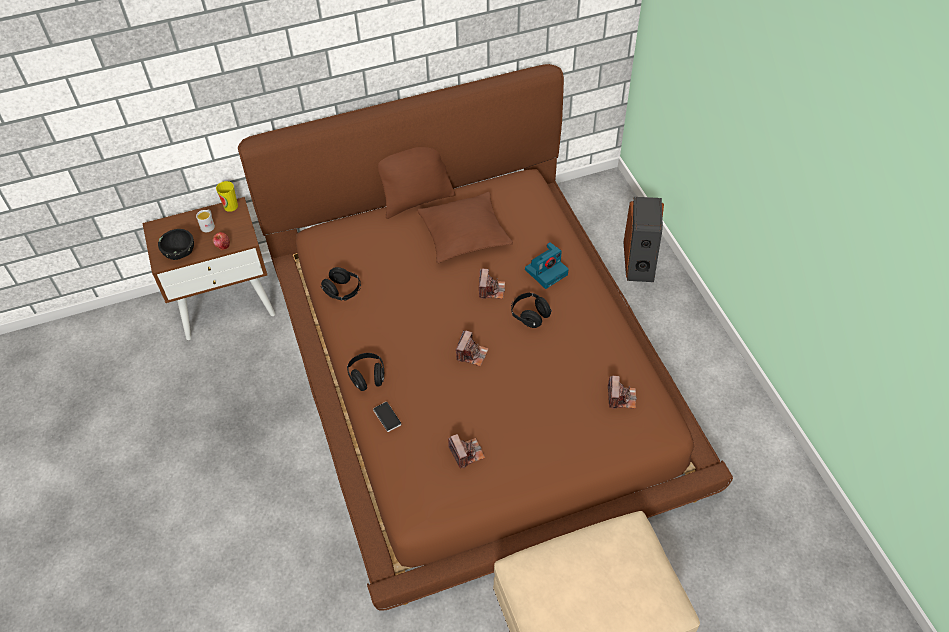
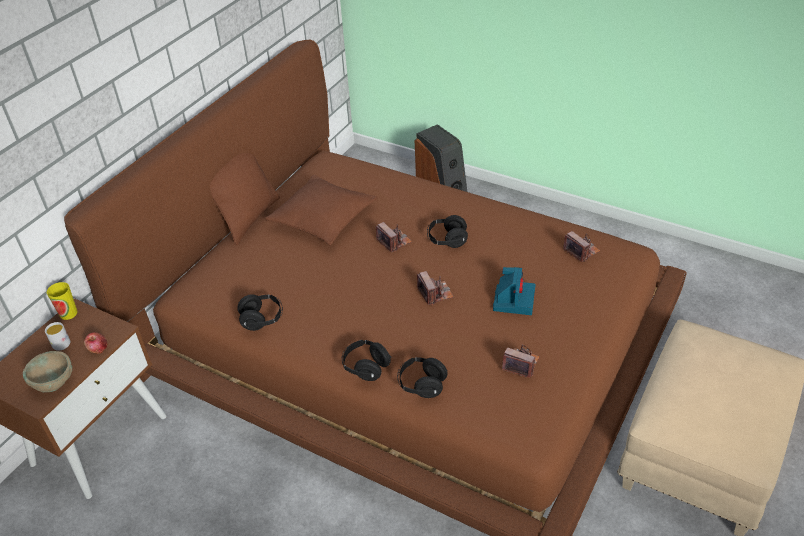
camera: 40 degrees left, 10 degrees down
(180, 253) = (54, 383): black bowl -> beige bowl
(387, 417) = (422, 385): phone -> black headphones
(546, 271) = (422, 205): camera -> camera (513, 300)

